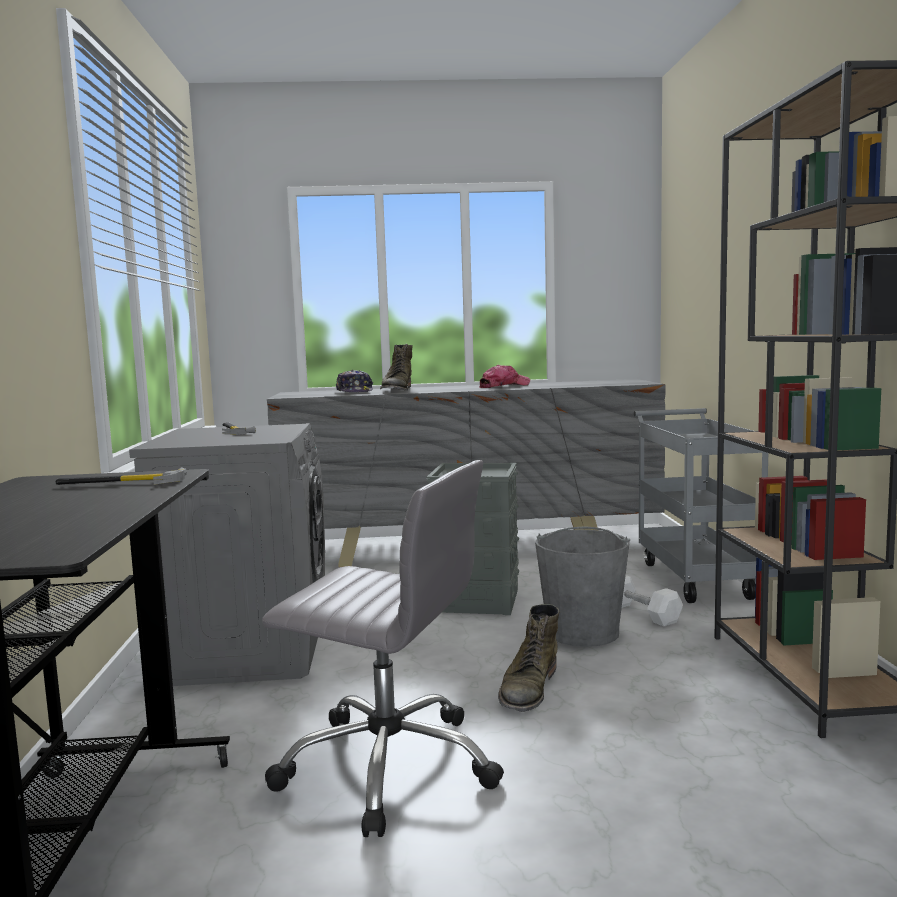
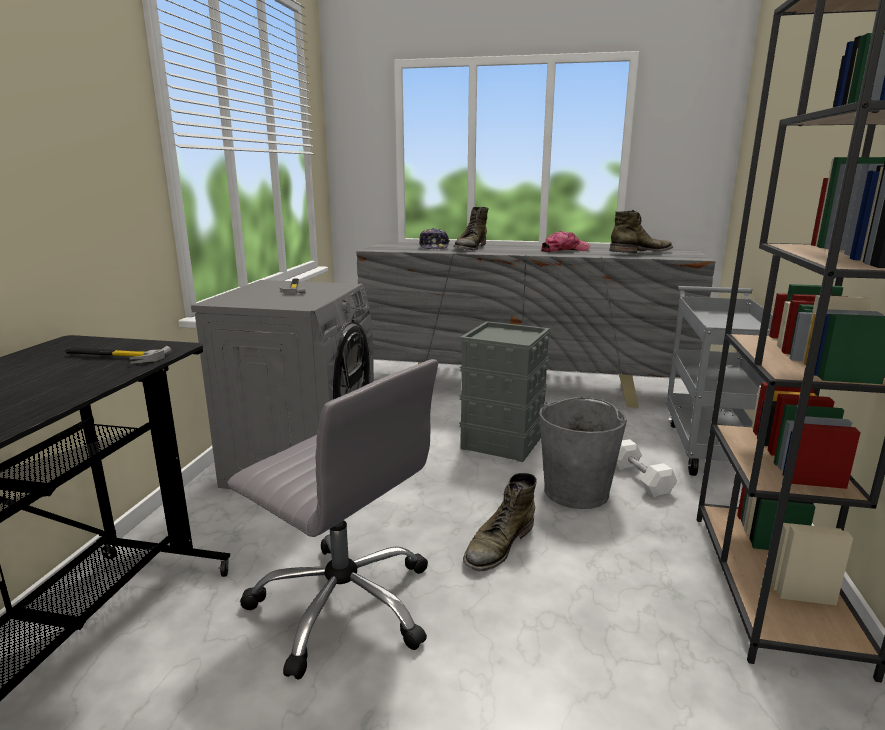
camera: 15 degrees right, 10 degrees up
(586, 383) = (641, 253): none -> green boot

